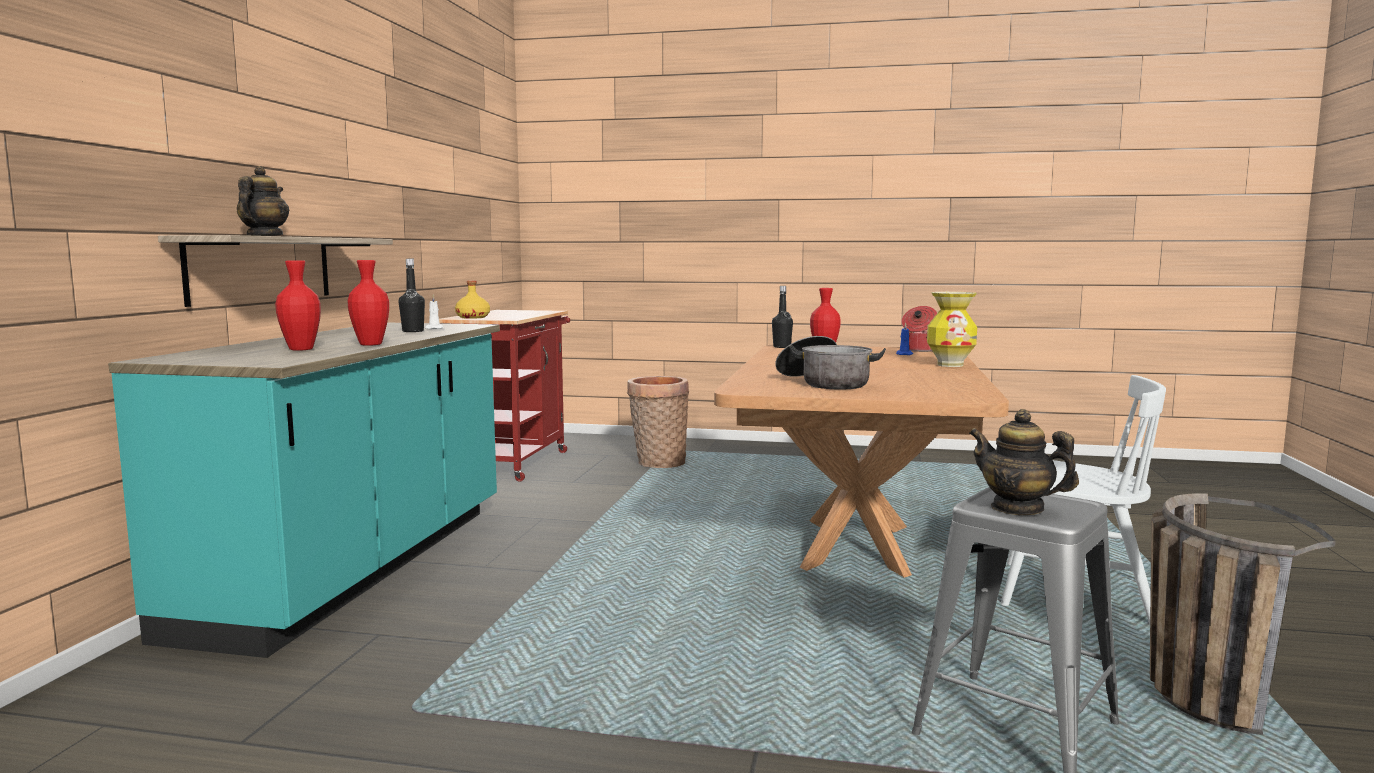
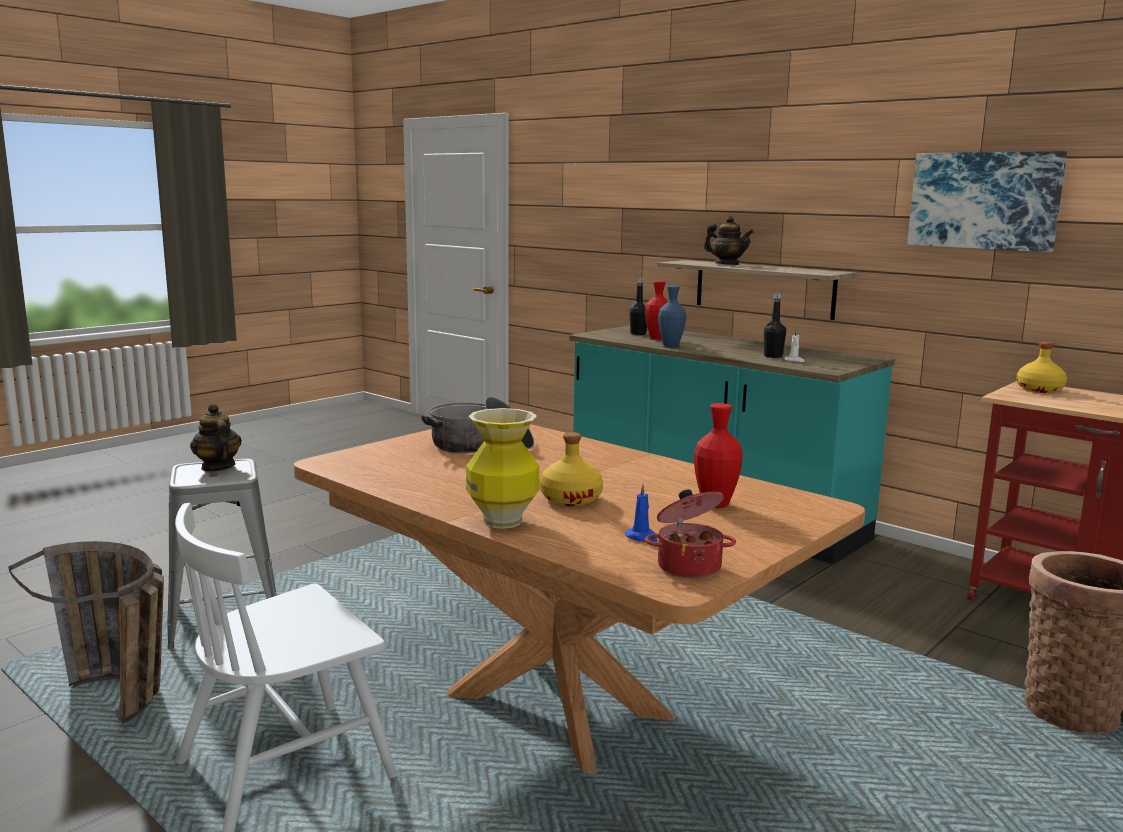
camera: 120 degrees right, 5 degrees up
(370, 344) = (670, 346): red vase -> blue vase
(398, 169) = (984, 200): none -> picture
(782, 347) = (815, 503): black bottle -> black bottle (638, 334)
(882, 363) = (570, 499): none -> yellow bottle
(1017, 508) = (217, 467): teapot -> teapot turned 105 degrees counterclockwise

